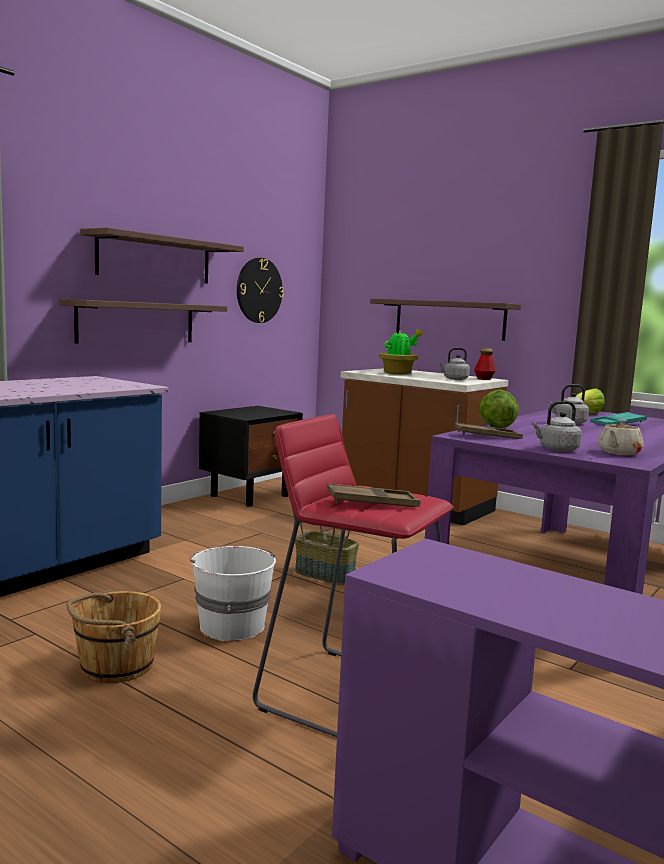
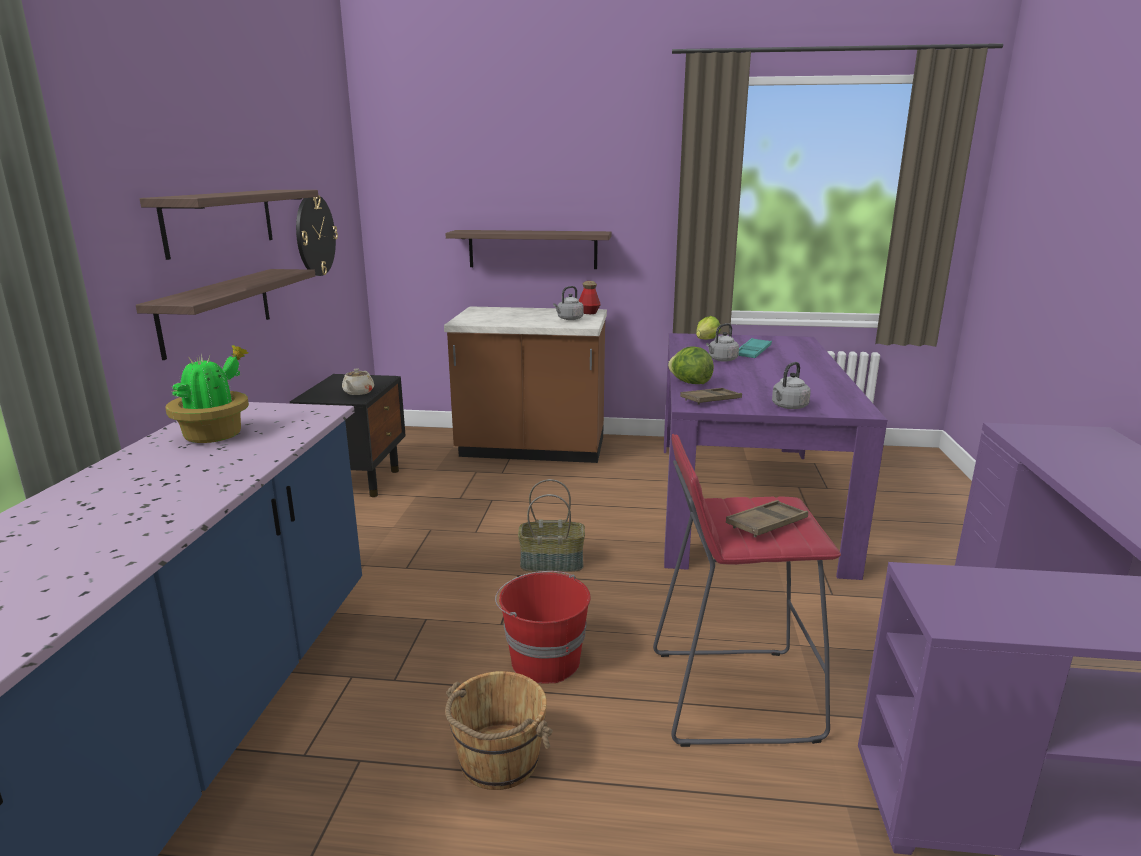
camera: 30 degrees left, 10 degrees up
(231, 625) = (544, 660): white bucket -> red bucket
(398, 373) = (503, 318): potted plant -> potted plant (216, 435)
(618, 453) = (829, 399): beige teapot -> beige teapot (358, 392)

